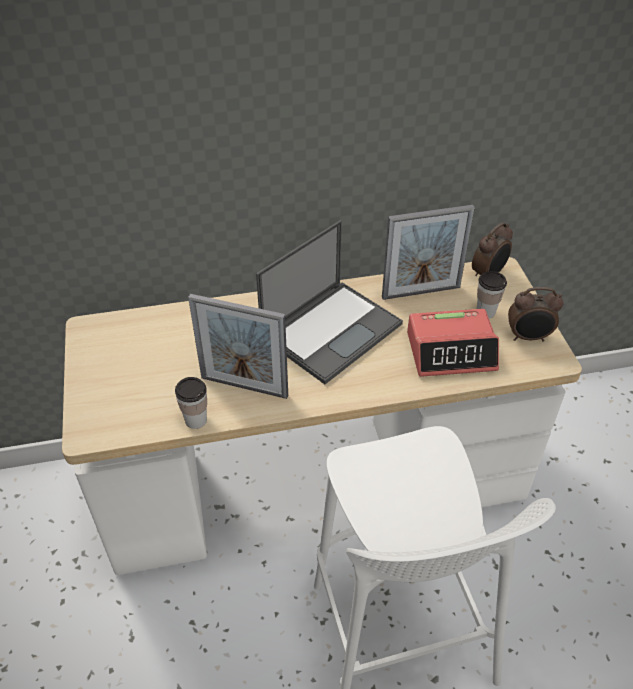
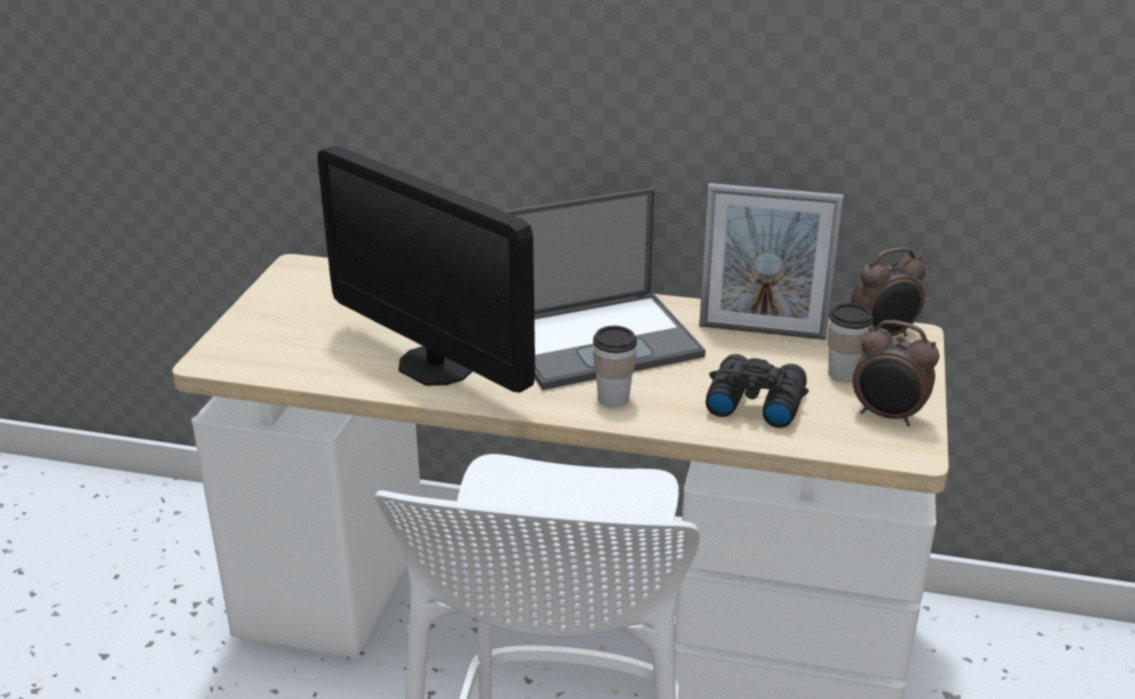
camera: 25 degrees right, 15 degrees down
(196, 420) = (348, 381): cup -> cup (613, 398)
(244, 386) = (436, 365): picture frame -> monitor
(451, 351) = (753, 402): alarm clock -> black binoculars

